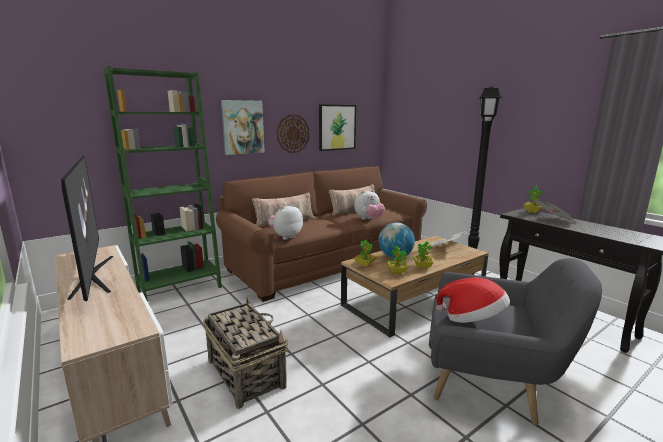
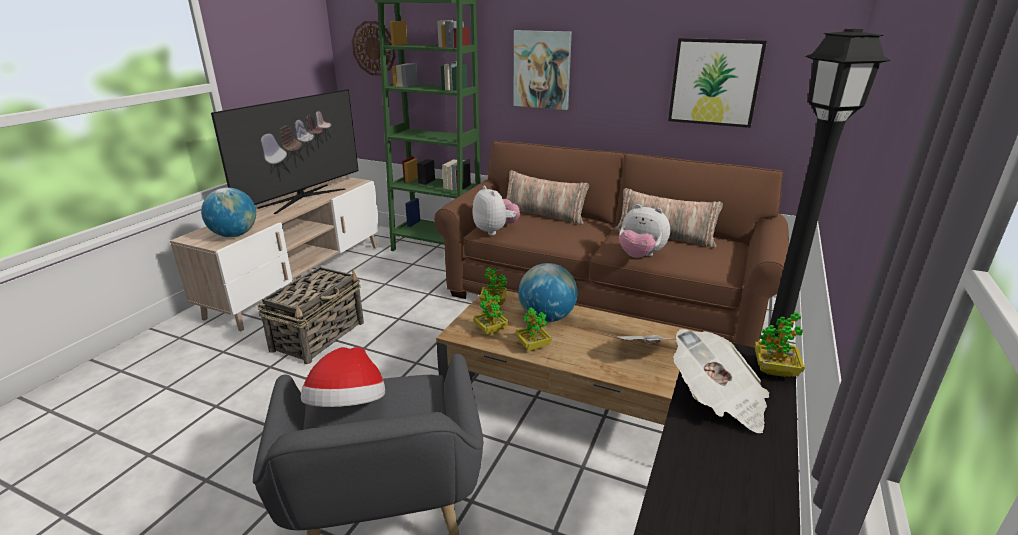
camera: 60 degrees right, 10 degrees up
(131, 318) = (234, 235): none -> globe
(285, 236) = (495, 231): plush toy -> plush toy turned 45 degrees clockwise
(293, 133) = (621, 86): wall clock -> wall clock (374, 48)

